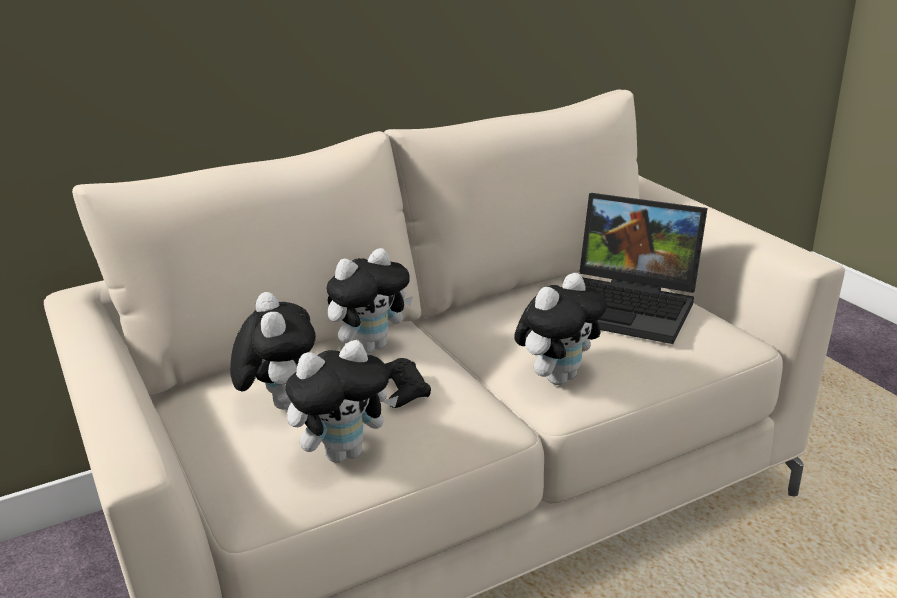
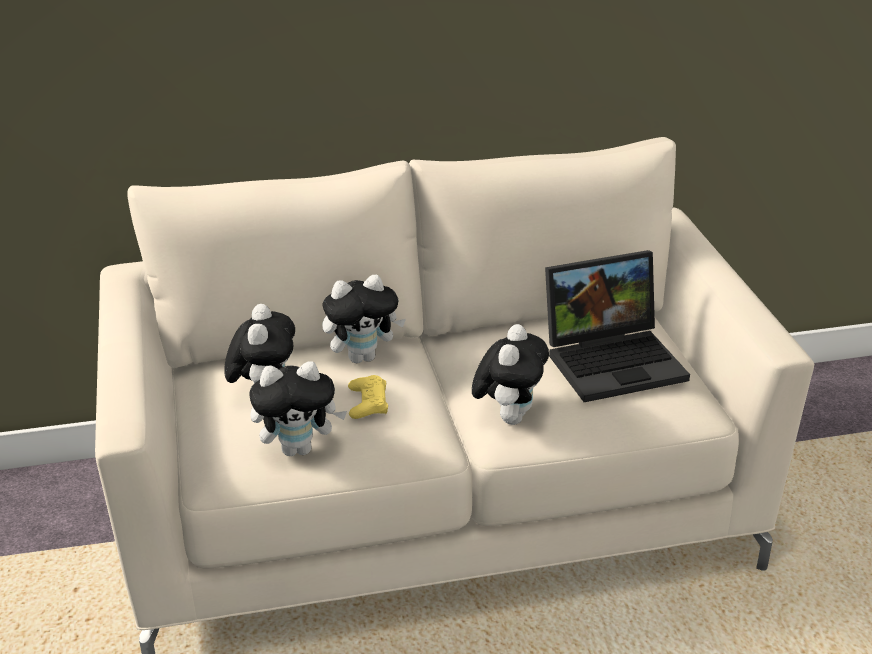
camera: 15 degrees right, 5 degrees up
(401, 389) = (368, 403): black game controller -> yellow game controller
(558, 377) = (508, 417): plush toy -> plush toy turned 45 degrees counterclockwise
(631, 306) = (615, 360): laptop -> laptop turned 60 degrees counterclockwise

